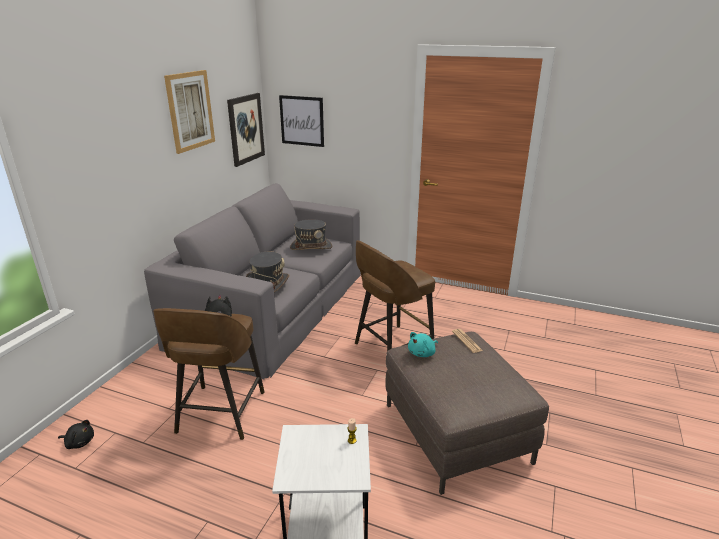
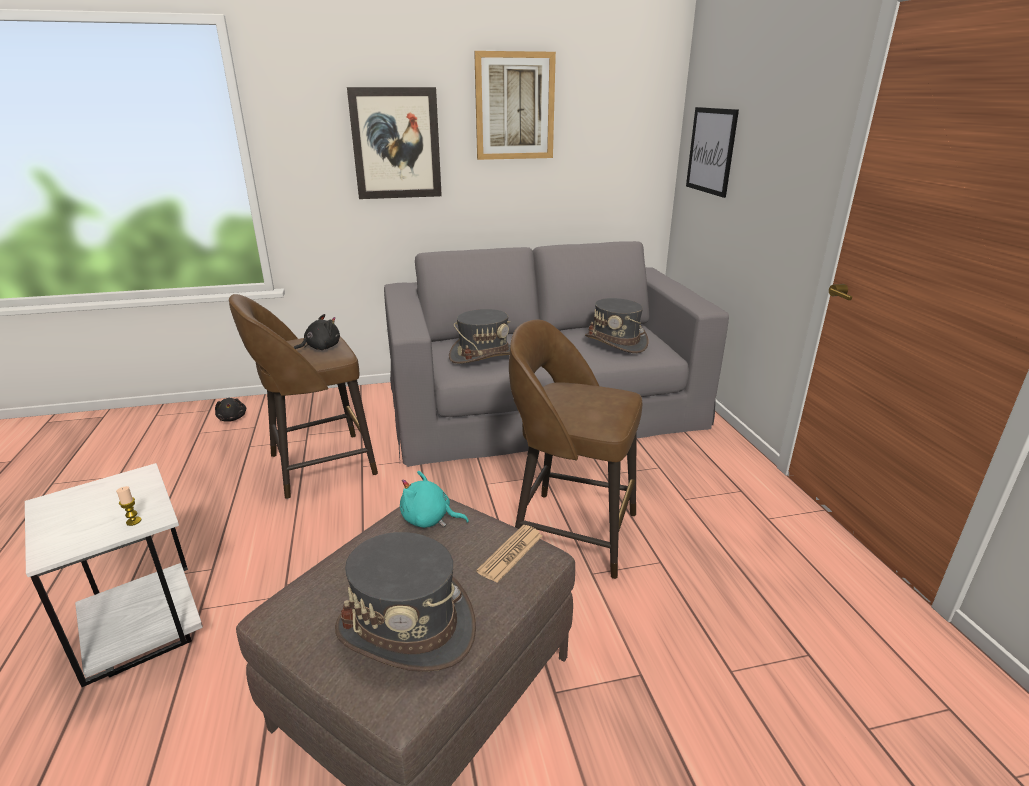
camera: 55 degrees right, 0 degrees up
(246, 129) = (628, 154): picture -> picture (396, 144)
(494, 380) = (406, 627): none -> grey hat

